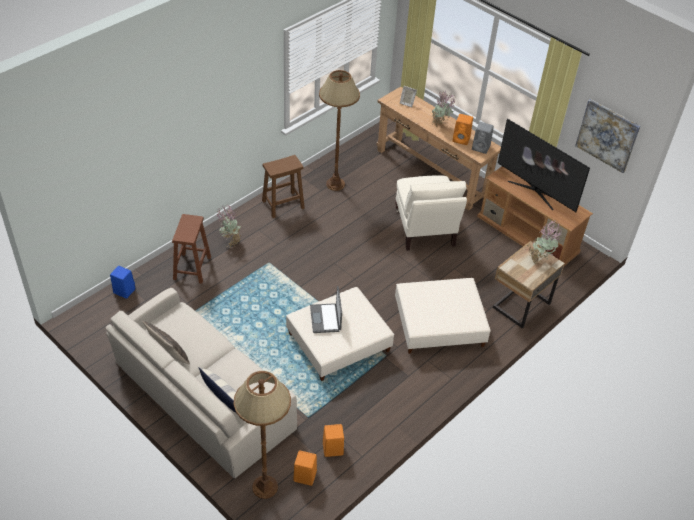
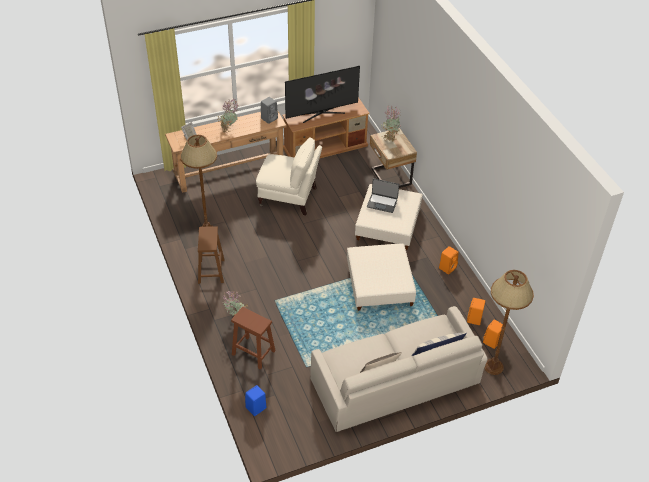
camera: 65 degrees left, 0 degrees up
(326, 319) = (373, 274): laptop -> laptop (382, 203)
(461, 139) = (253, 124): orange speaker -> orange speaker (447, 267)
(607, 135) = (343, 41): picture -> none

